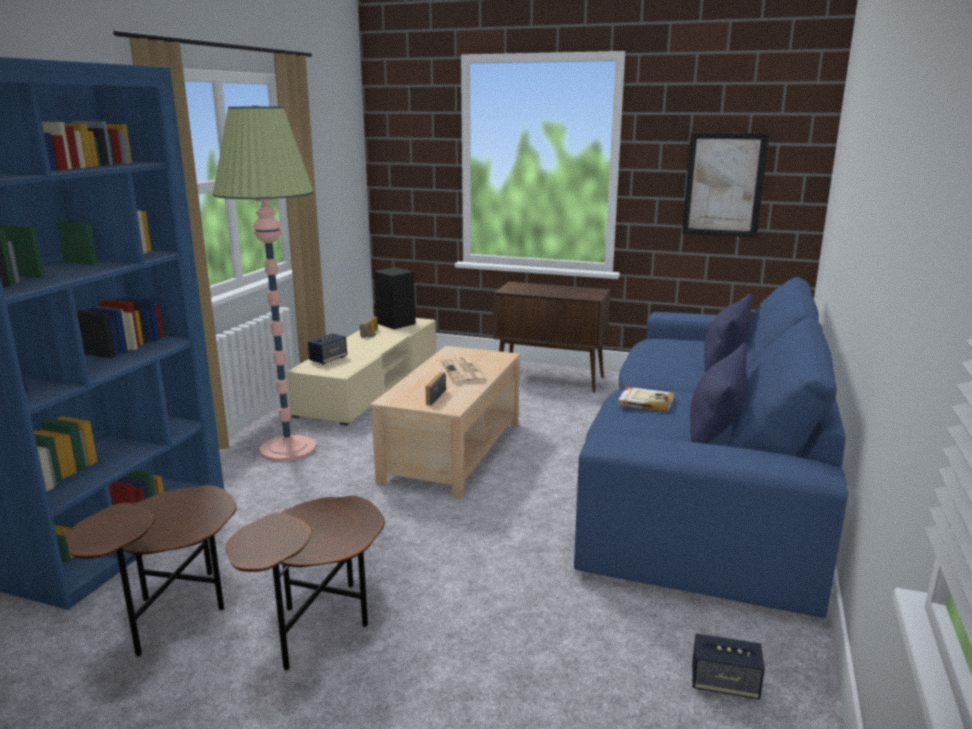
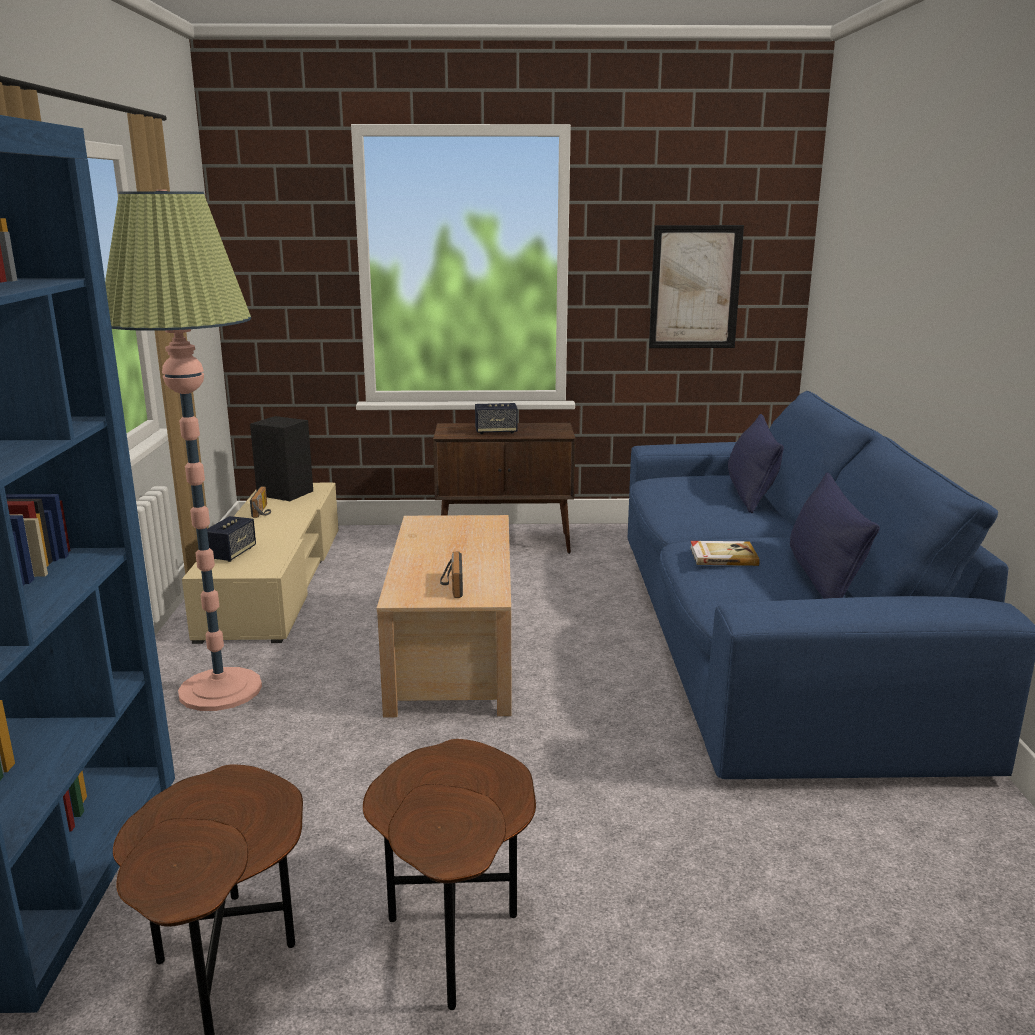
camera: 20 degrees left, 0 degrees up
(465, 372) = (463, 547): newspaper -> none
(724, 684) = (968, 878): speaker -> speaker (496, 432)

